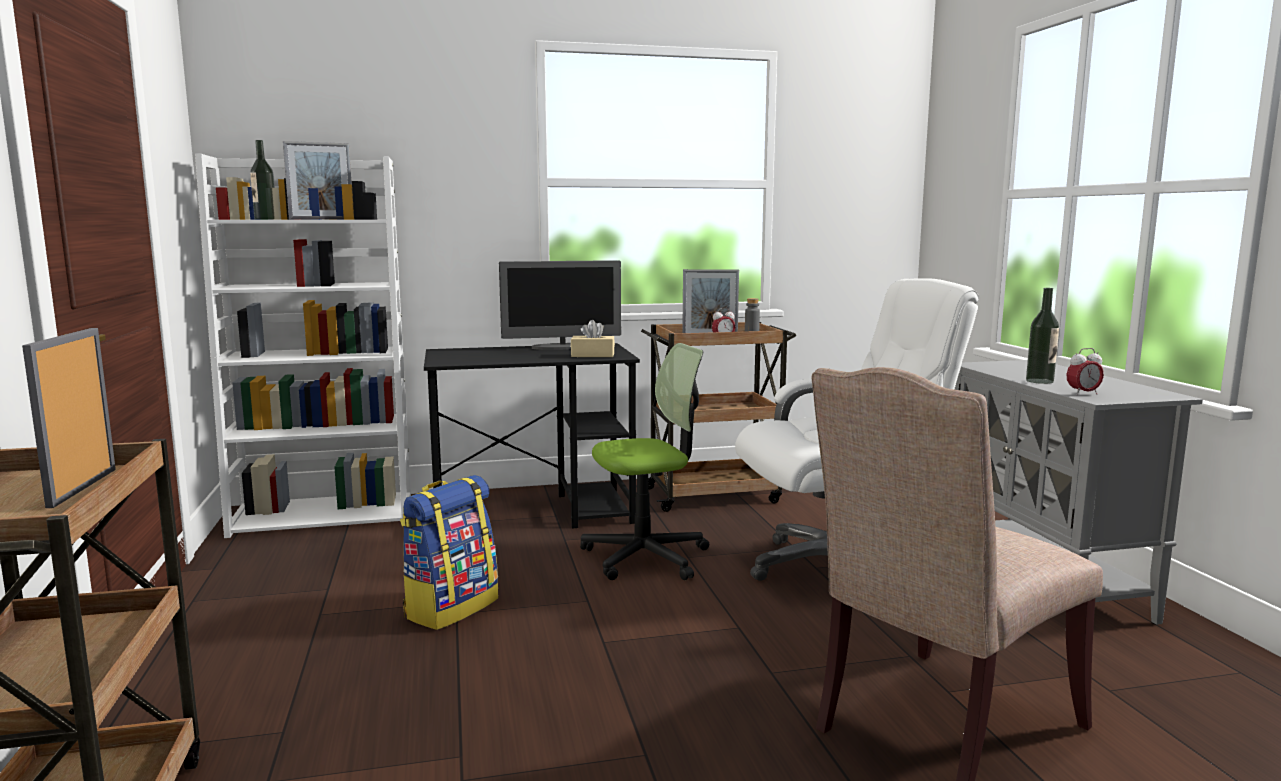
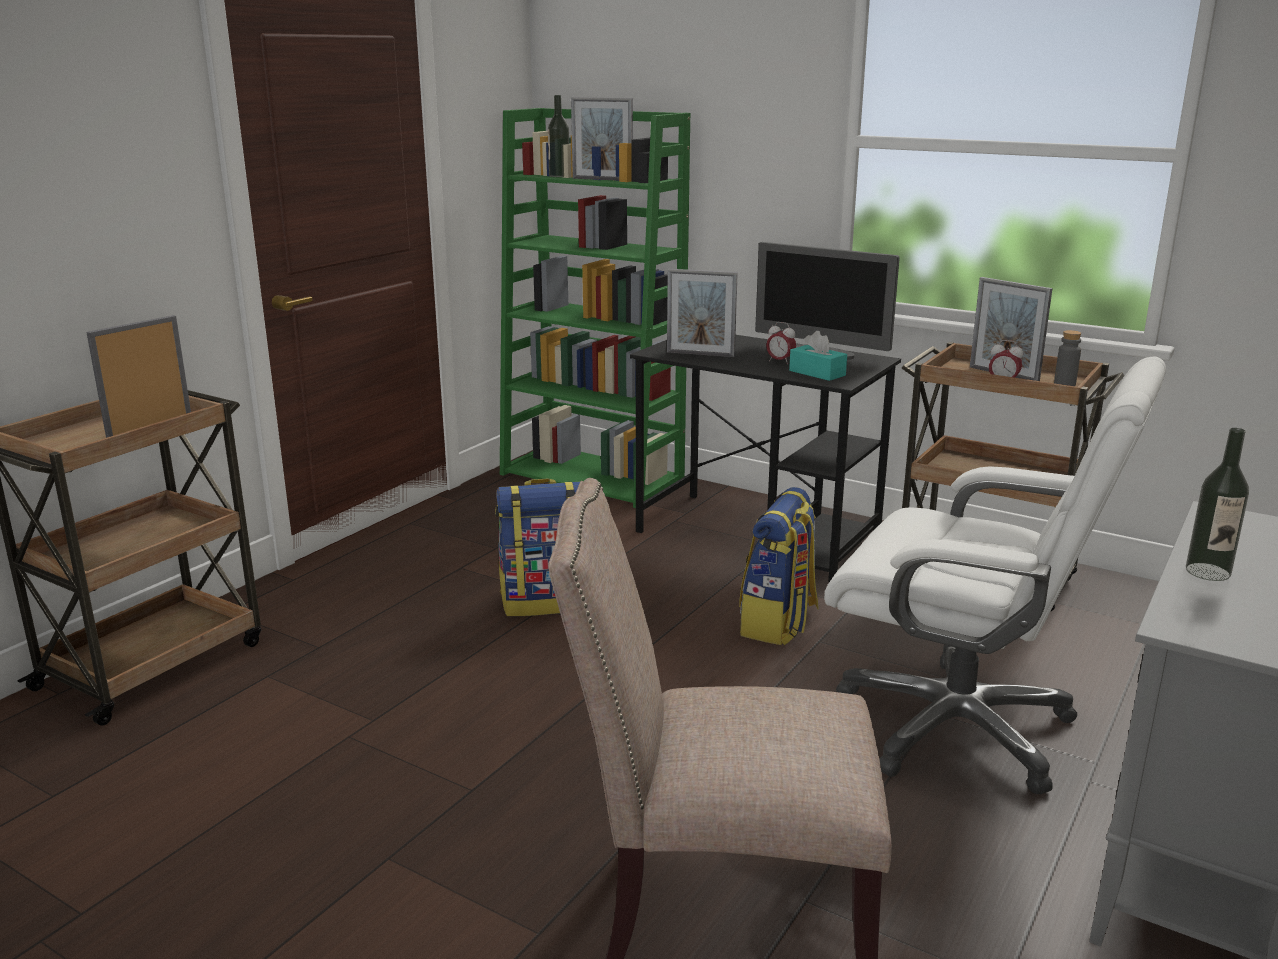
camera: 45 degrees right, 10 degrees up
(326, 515) = (594, 477): white bookcase -> green bookcase
(480, 359) = (700, 354): none -> picture frame
(592, 355) = (817, 373): beige tissue box -> turquoise tissue box
(646, 557) = (779, 623): office chair -> backpack
(1083, 394) = (1187, 612): alarm clock -> alarm clock (780, 361)

